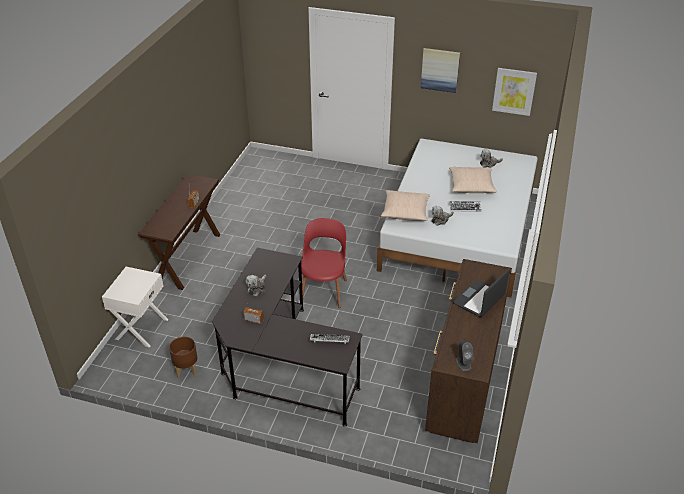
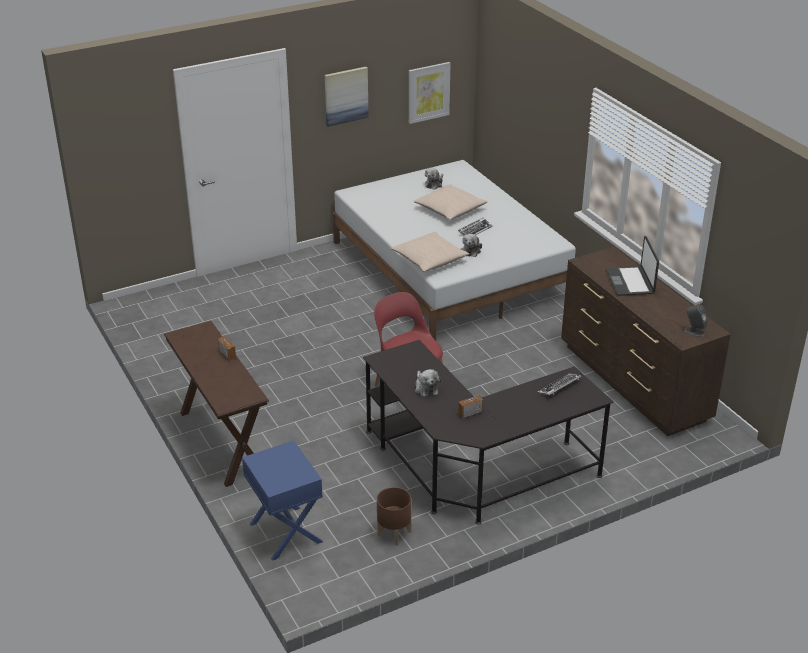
camera: 45 degrees left, 5 degrees down
(141, 329) = (285, 533): white nightstand -> blue nightstand

